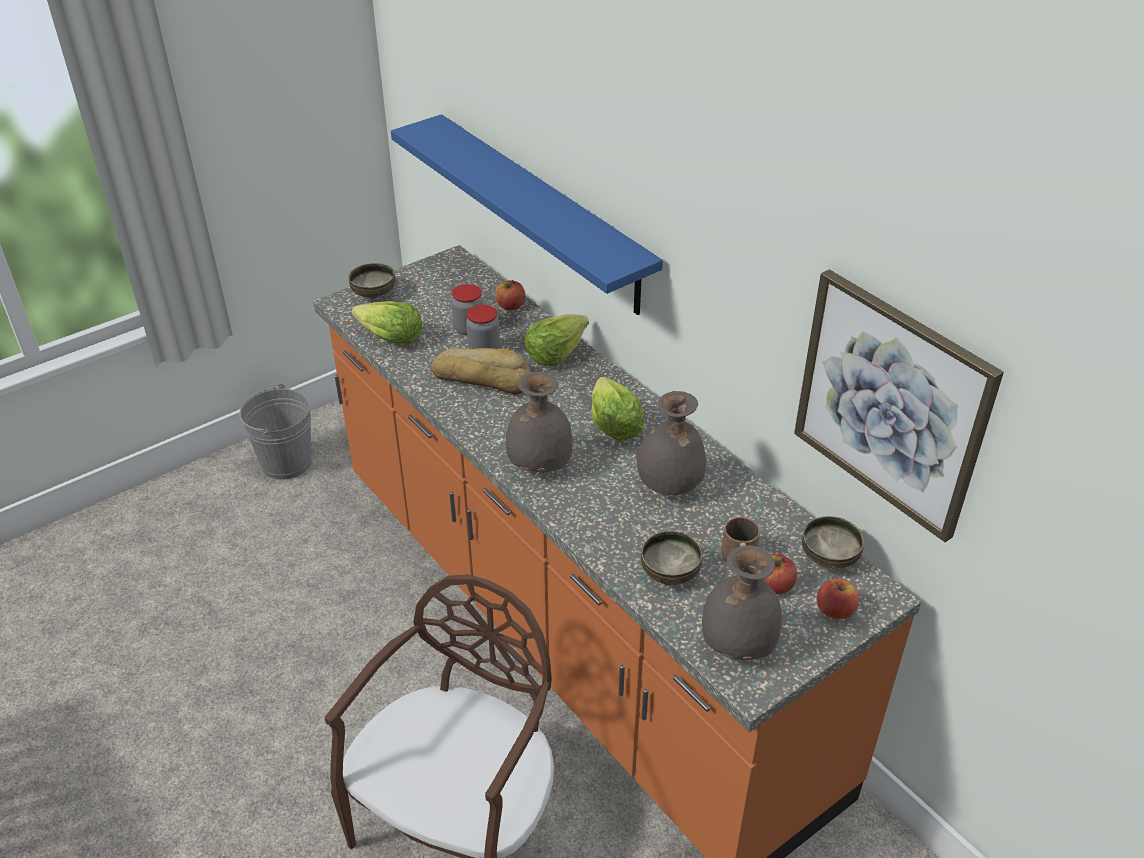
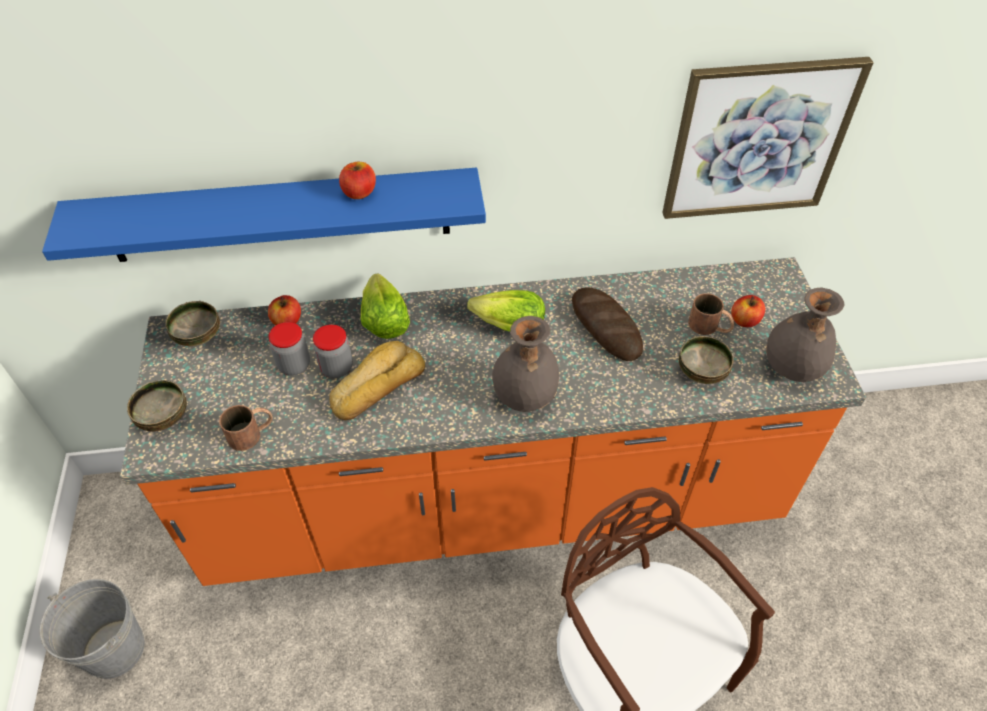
camera: 60 degrees left, 10 degrees up
(389, 338) = (252, 433): lettuce -> brown mug
(669, 486) = (606, 327): grey vase -> bread
(830, 557) = (732, 278): bowl -> bowl (198, 335)
(835, 610) = (784, 302): apple -> apple (359, 192)

